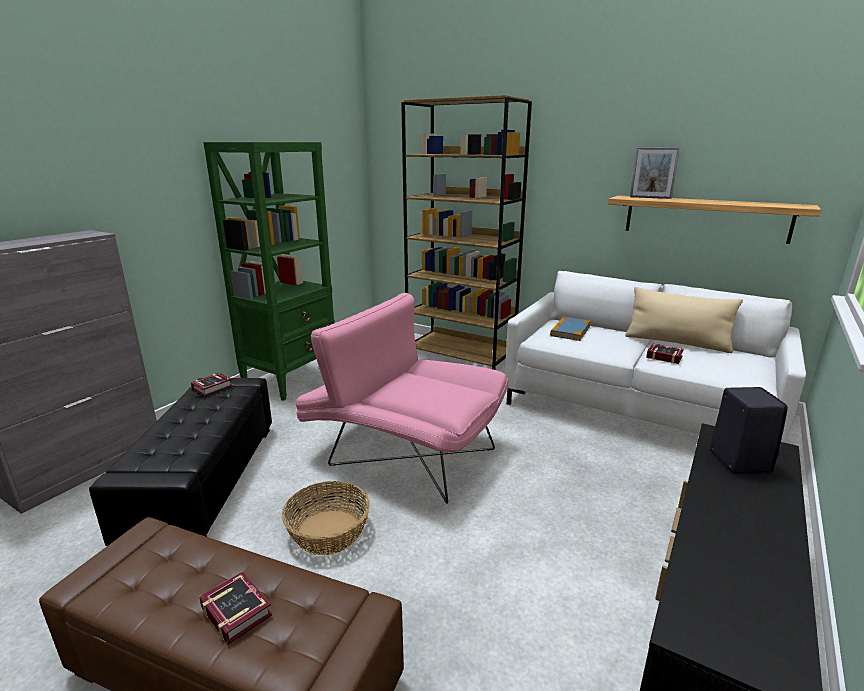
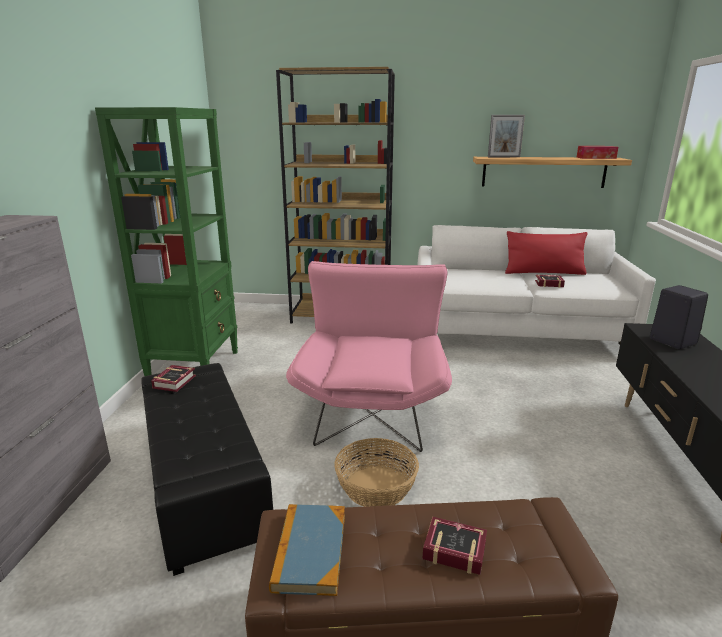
camera: 25 degrees left, 0 degrees up
(403, 451) = (373, 405): pink armchair -> pink armchair turned 90 degrees clockwise
(570, 331) = (462, 275): book -> book (310, 551)
(676, 342) = (544, 272): beige pillow -> red pillow
(775, 204) = (596, 158): none -> tissue box

